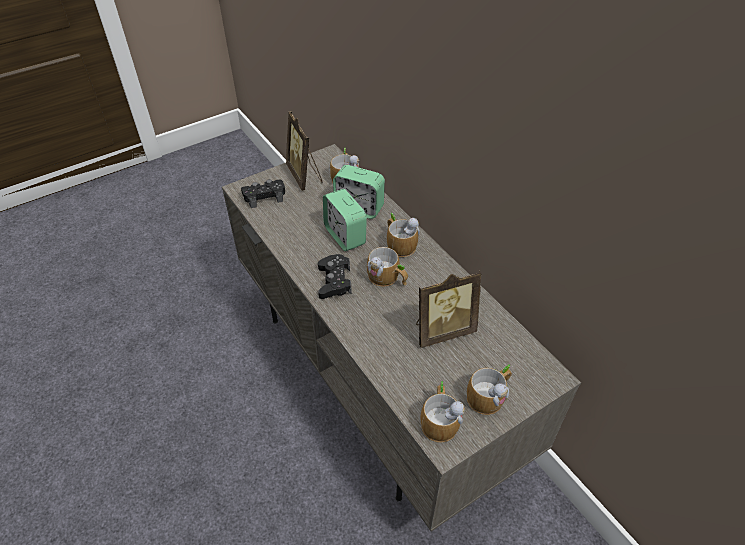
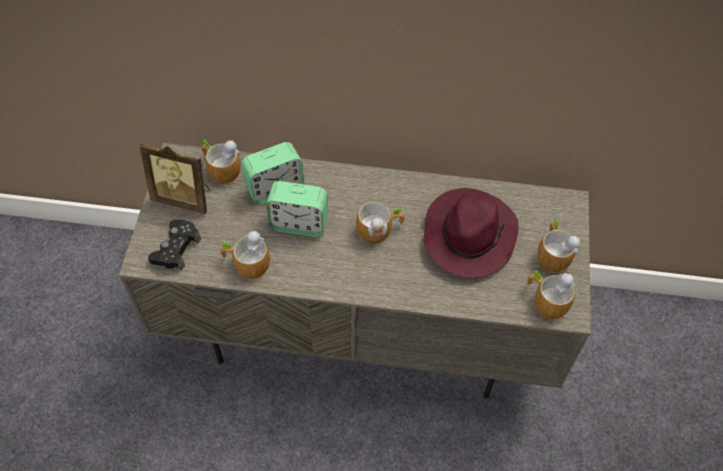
camera: 50 degrees left, 10 degrees up
(334, 281) = (345, 269): black game controller -> none
(399, 243) = (349, 191): mug -> mug (246, 263)
(442, 330) = (469, 234): picture frame -> purple hat

